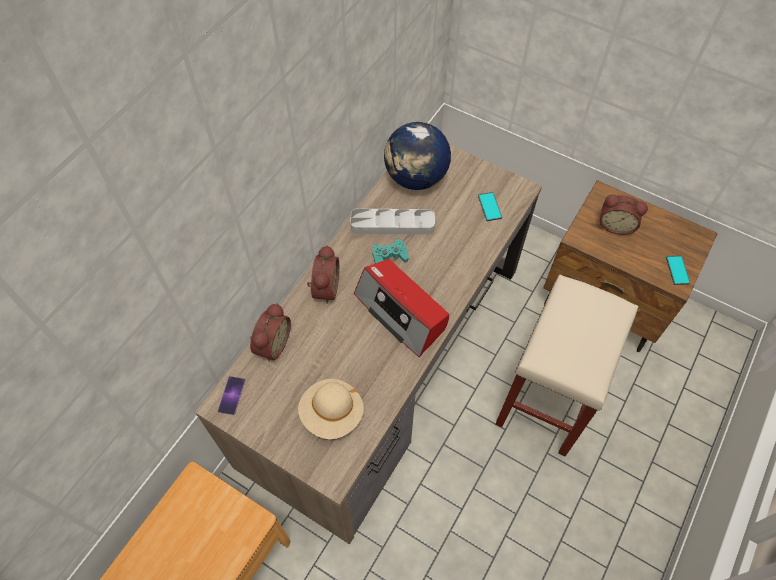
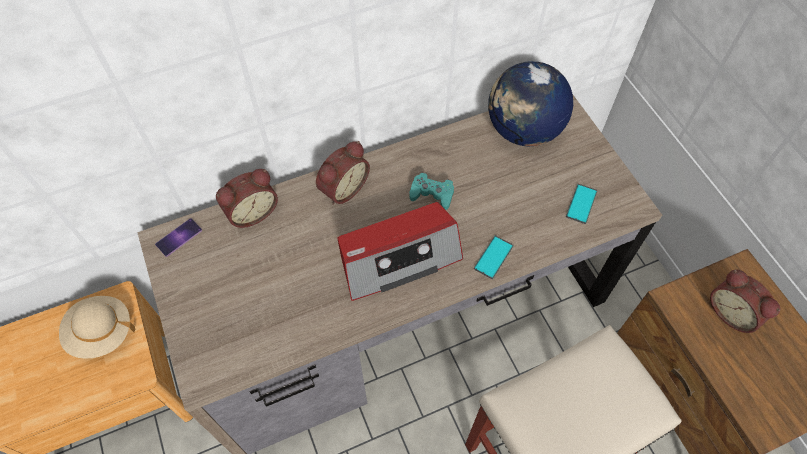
camera: 35 degrees right, 0 degrees up
(332, 414) = (250, 315): beige hat -> beige hat (101, 333)
(392, 224) = (460, 164): grey tray -> none
(401, 312) = (398, 258): radio -> radio turned 105 degrees counterclockwise
(677, 270) = (774, 412): phone -> phone (493, 257)

